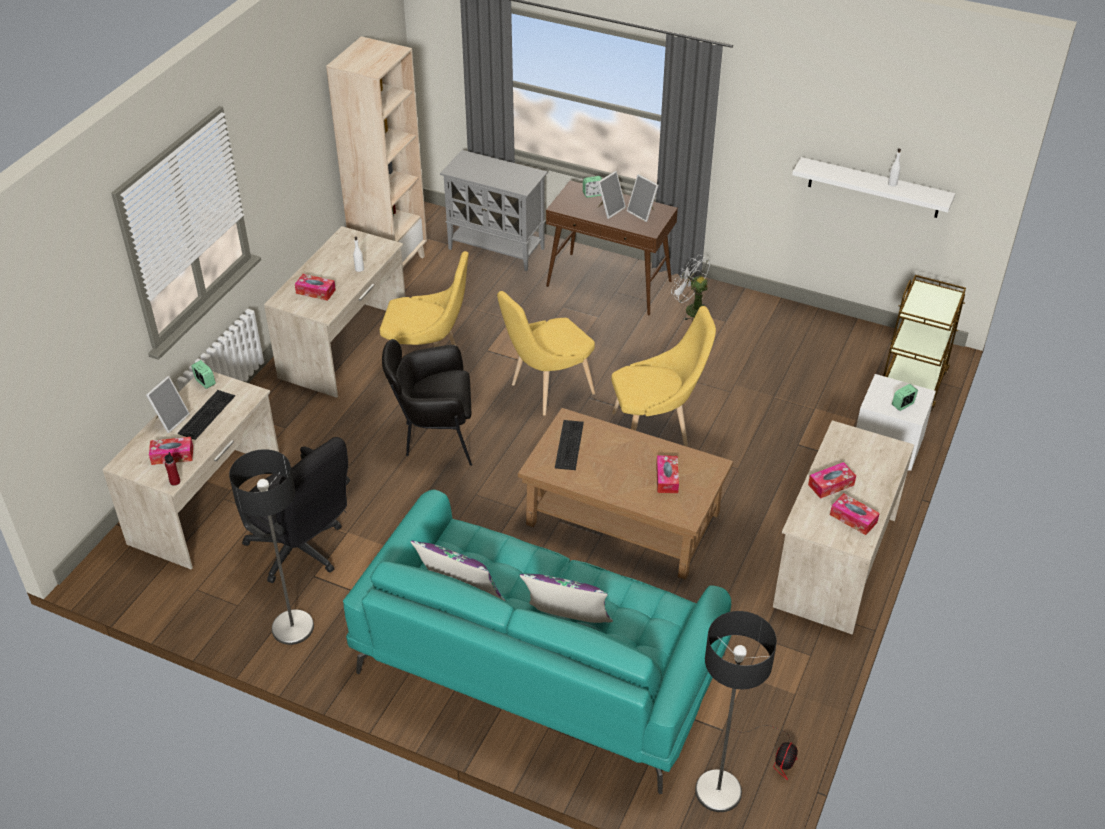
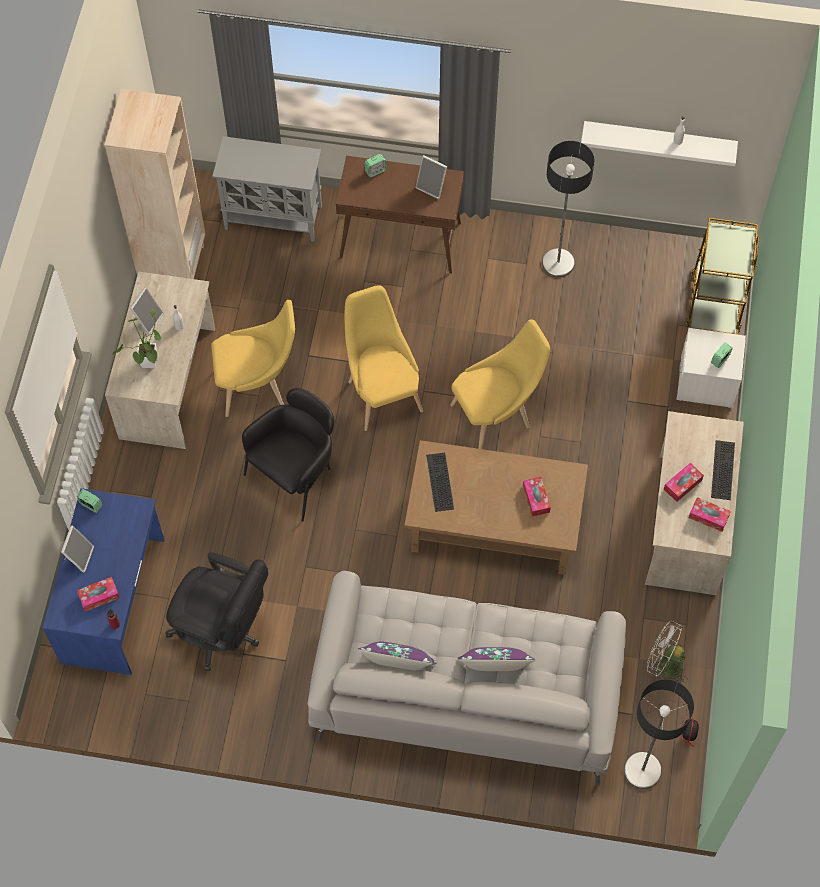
camera: 15 degrees left, 20 degrees up
(206, 413) = (108, 541): keyboard -> keyboard (721, 469)
(207, 503) = (114, 601): beige desk -> blue desk
(293, 627) = (246, 710): floor lamp -> floor lamp (558, 263)
(315, 291) = (148, 366): tissue box -> potted plant
(434, 438) = (296, 474): black armchair -> black armchair turned 150 degrees clockwise
(538, 663) = (465, 691): turquoise sofa -> grey sofa
(547, 390) = (382, 392): yellow chair -> yellow chair turned 120 degrees clockwise
(610, 209) = (398, 189): picture frame -> picture frame (147, 320)
(691, 309) = (490, 256): white fan -> white fan (664, 665)

